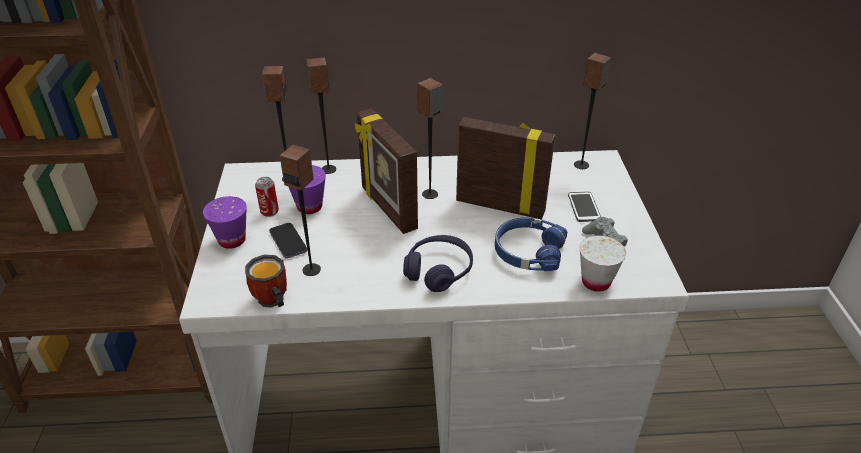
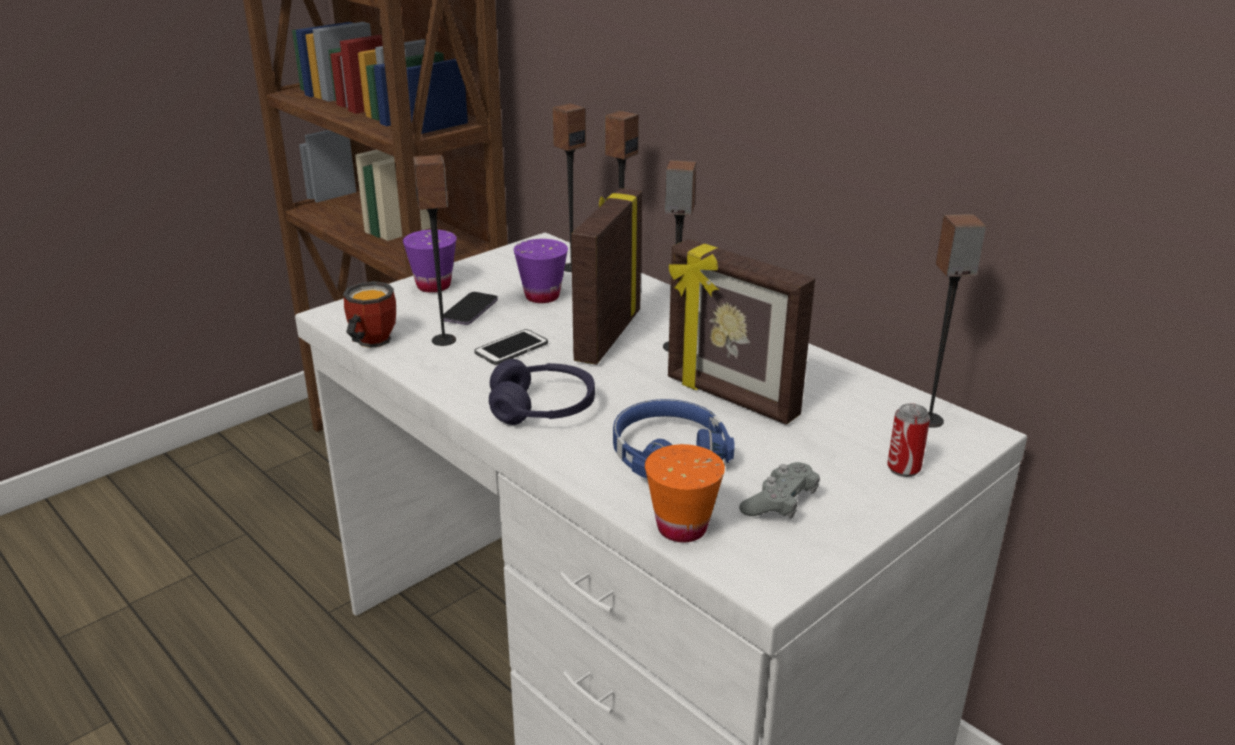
camera: 50 degrees right, 10 degrees down
(269, 211) = (503, 282): can -> can (903, 468)
(500, 205) = (730, 398): picture frame -> picture frame turned 150 degrees clockwise
(584, 207) = (833, 458): phone -> phone (511, 348)
(596, 282) = (682, 528): white cup -> orange cup

